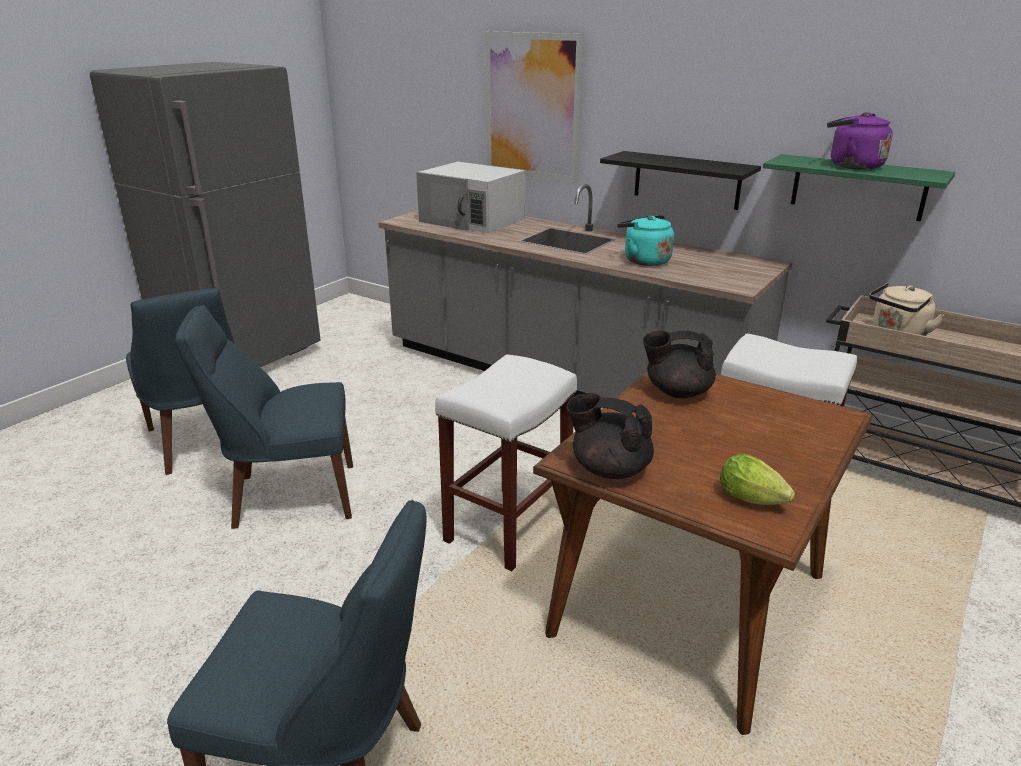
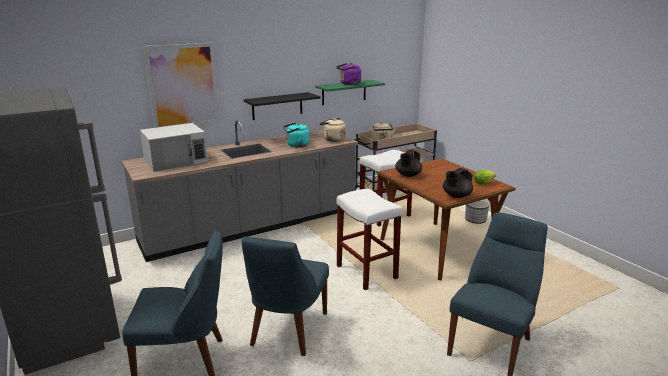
camera: 65 degrees left, 5 degrees down
(727, 276) = (333, 139): none -> beige kettle
(935, 650) = (475, 220): none -> planter

